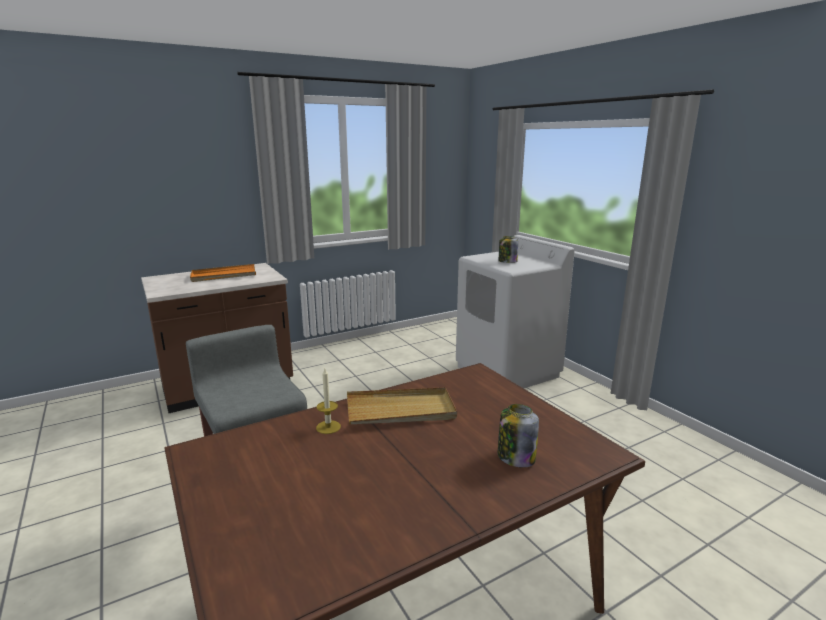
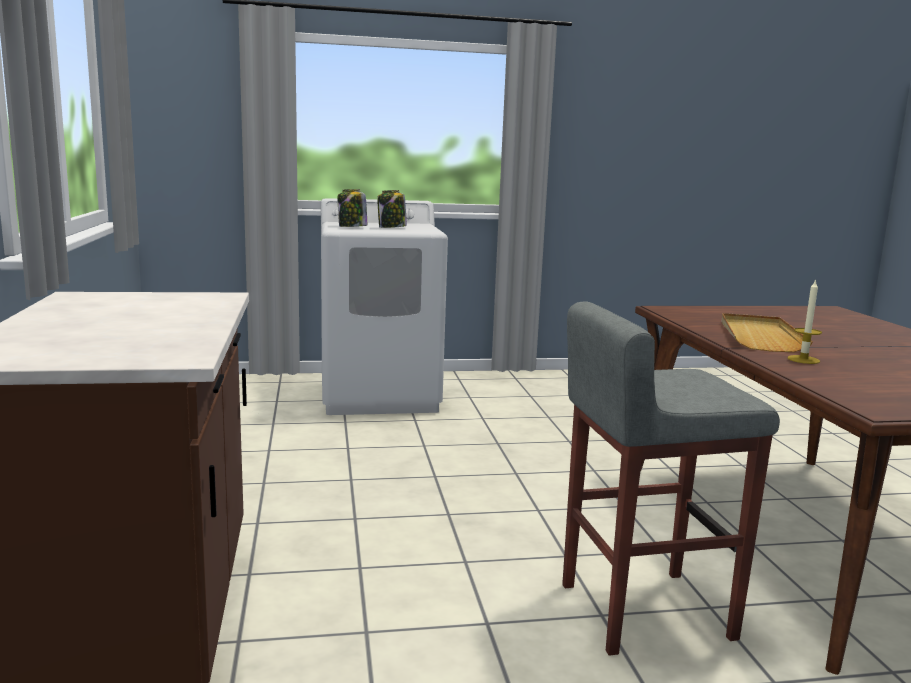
camera: 70 degrees left, 5 degrees down
(224, 275) = (116, 315): orange tray -> none
(515, 457) = (847, 324): jar -> jar (352, 227)

